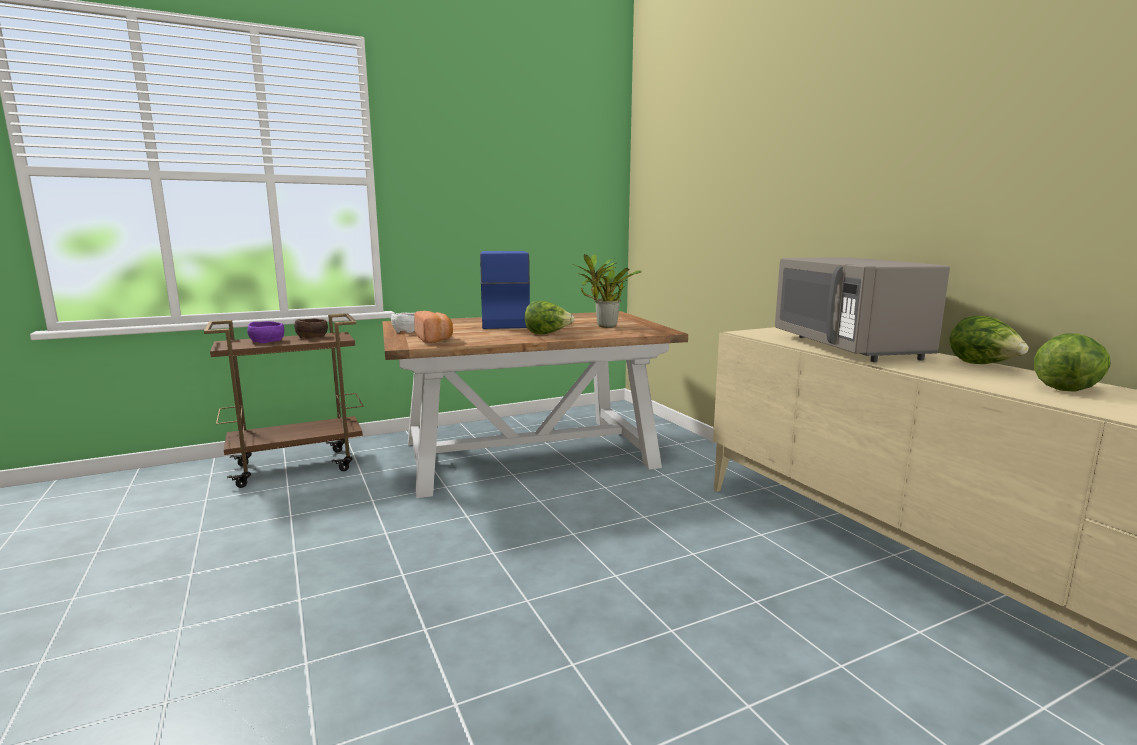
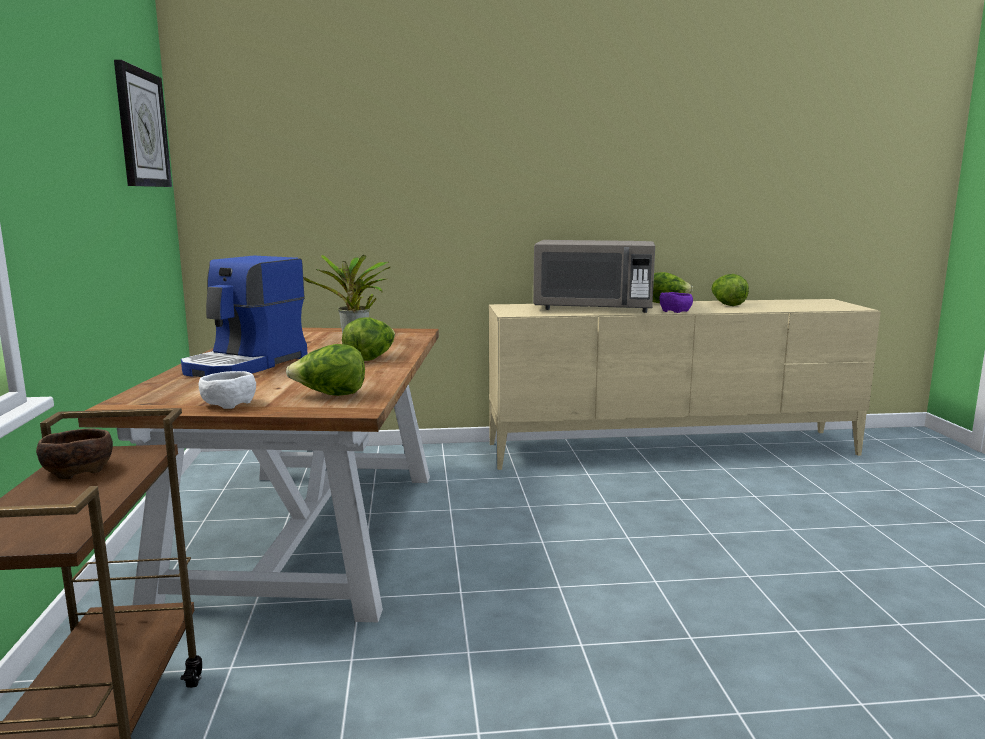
camera: 70 degrees left, 0 degrees up
(268, 341) = (58, 503): purple bowl -> purple bowl (675, 311)
(435, 339) = (330, 395): bread -> lettuce
(503, 322) = (247, 365): coffee machine -> coffee machine turned 75 degrees counterclockwise
(575, 166) = (142, 129): none -> wall clock

